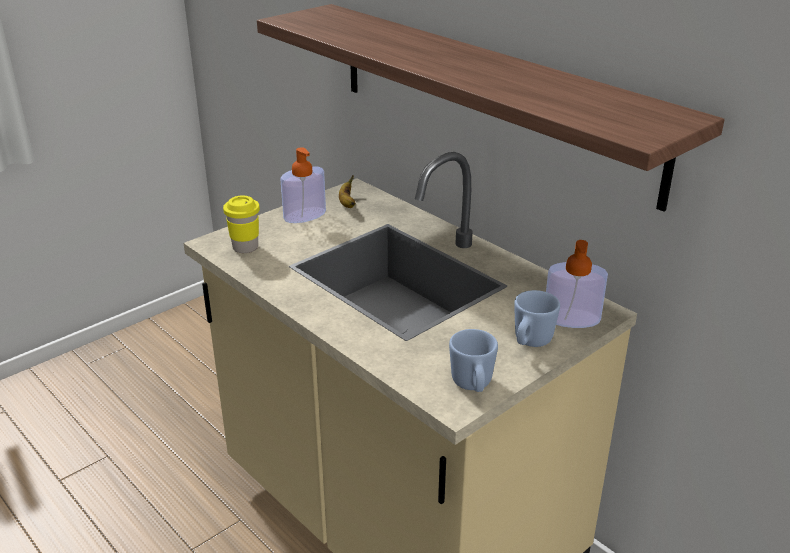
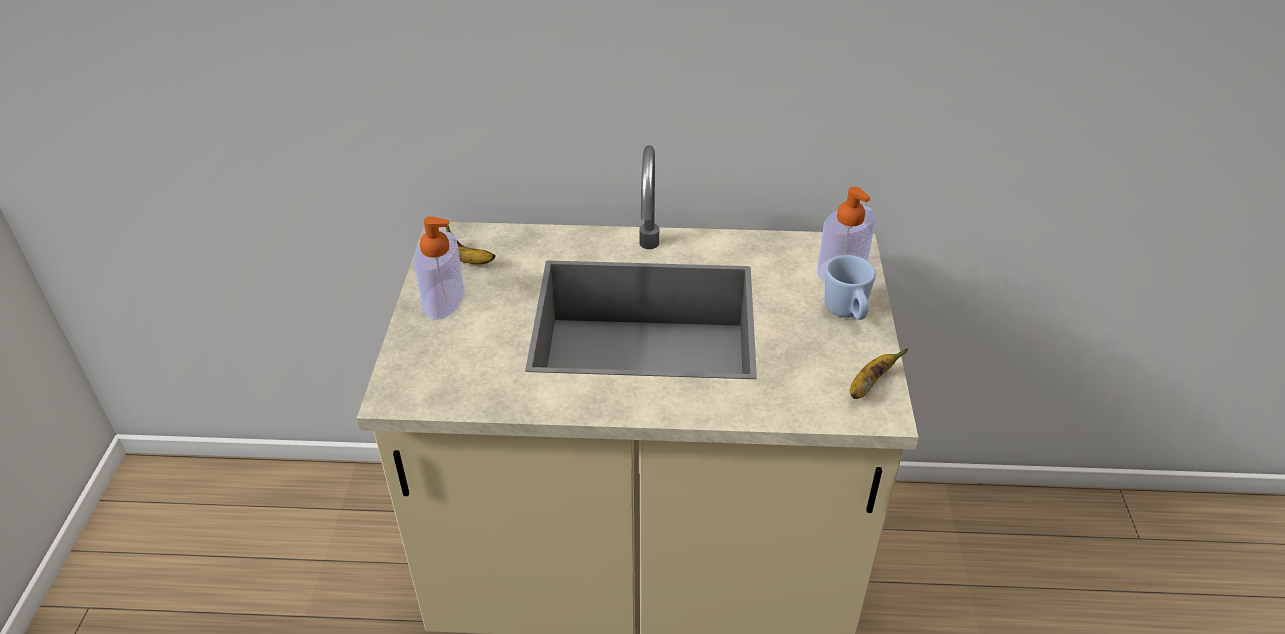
camera: 45 degrees left, 10 degrees up
(245, 247) = (442, 378): yellow cup -> none
(473, 386) = (869, 385): blue mug -> banana
(488, 97) = (640, 66): shelf -> none

